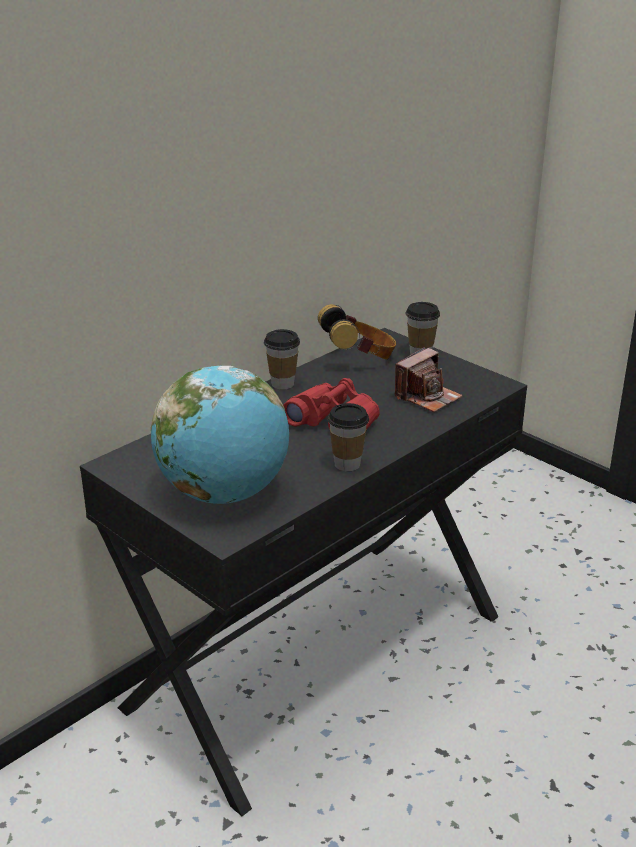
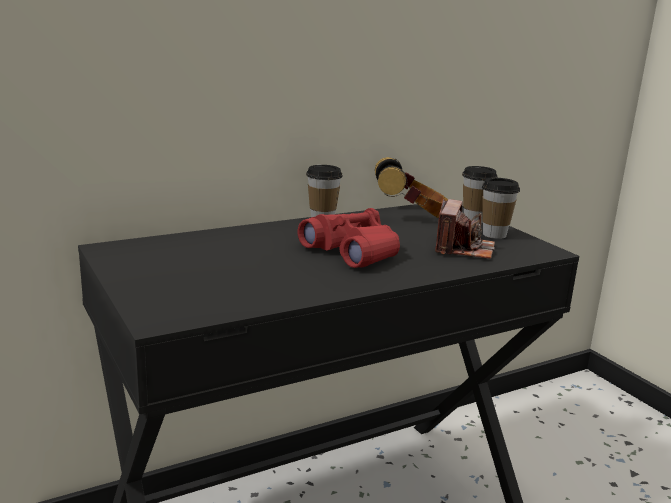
camera: 15 degrees right, 10 degrees down
(224, 493) = (192, 286): globe -> none
(347, 464) = (341, 284): cup -> cup (494, 235)
(427, 397) = (463, 249): camera -> camera turned 45 degrees counterclockwise

